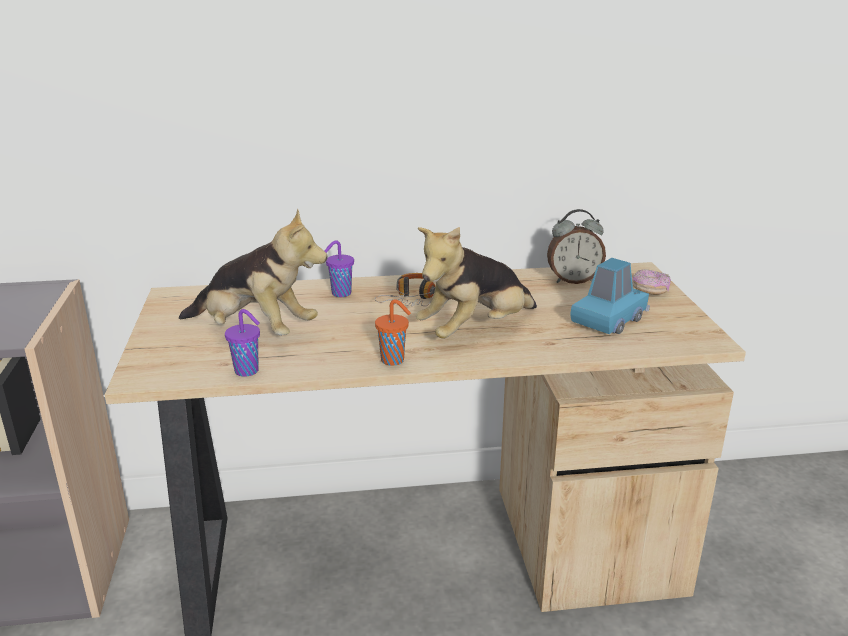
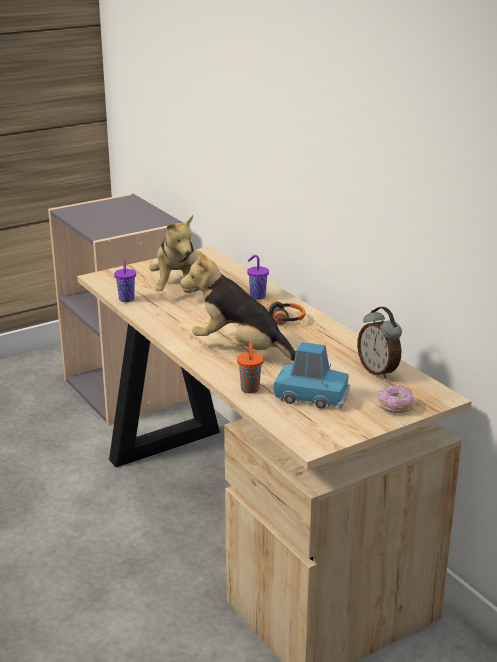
camera: 65 degrees right, 0 degrees up
(394, 360) = (173, 334): orange cup -> orange cup (250, 390)

